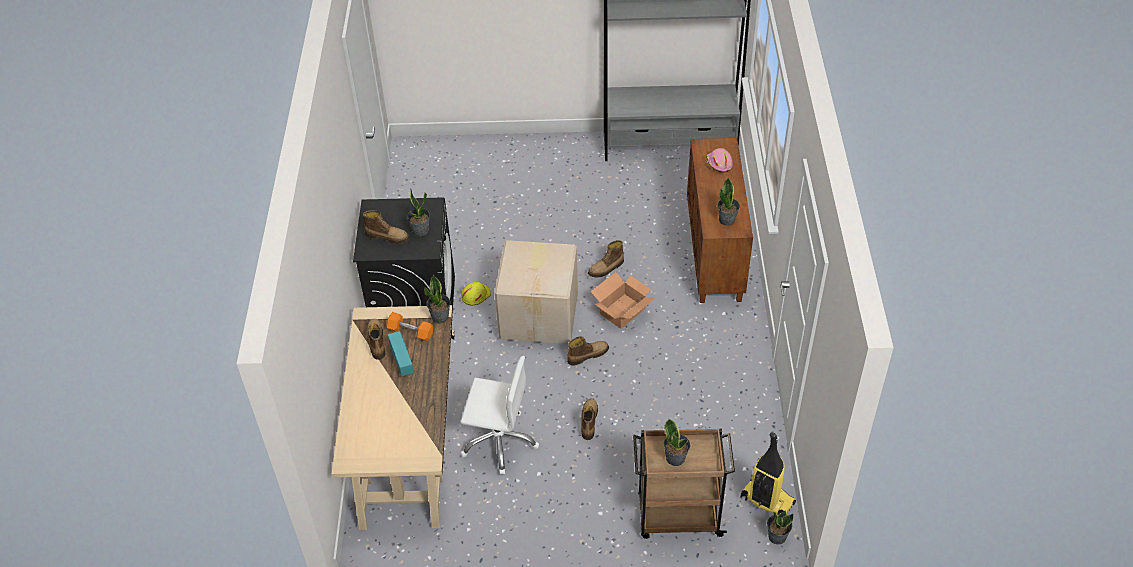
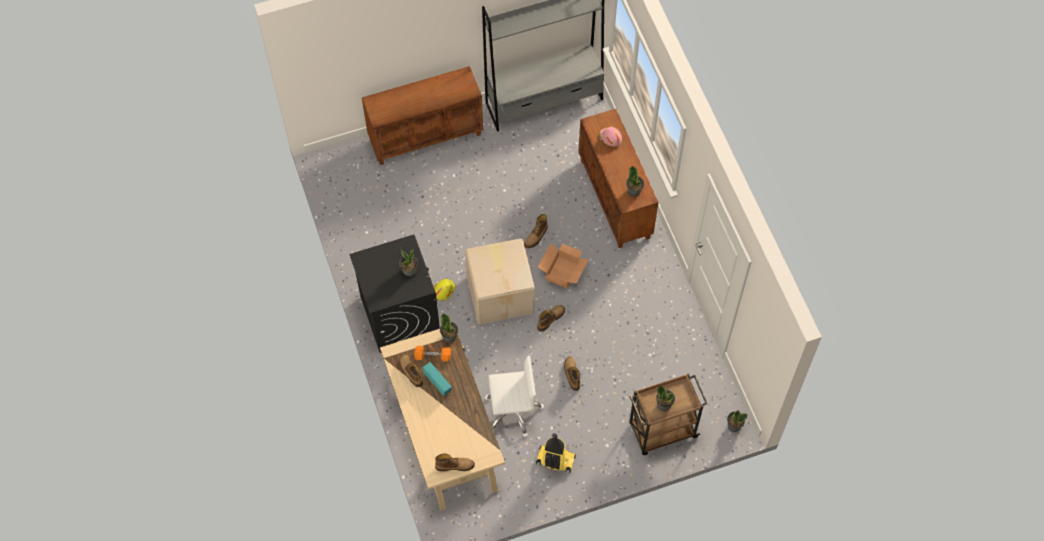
camera: 20 degrees left, 15 degrees up
(388, 237) = (386, 283): boot -> boot (455, 465)
(525, 149) = (426, 136): none -> brown cabinet
(766, 501) = (718, 400): vacuum cleaner -> vacuum cleaner (554, 460)

